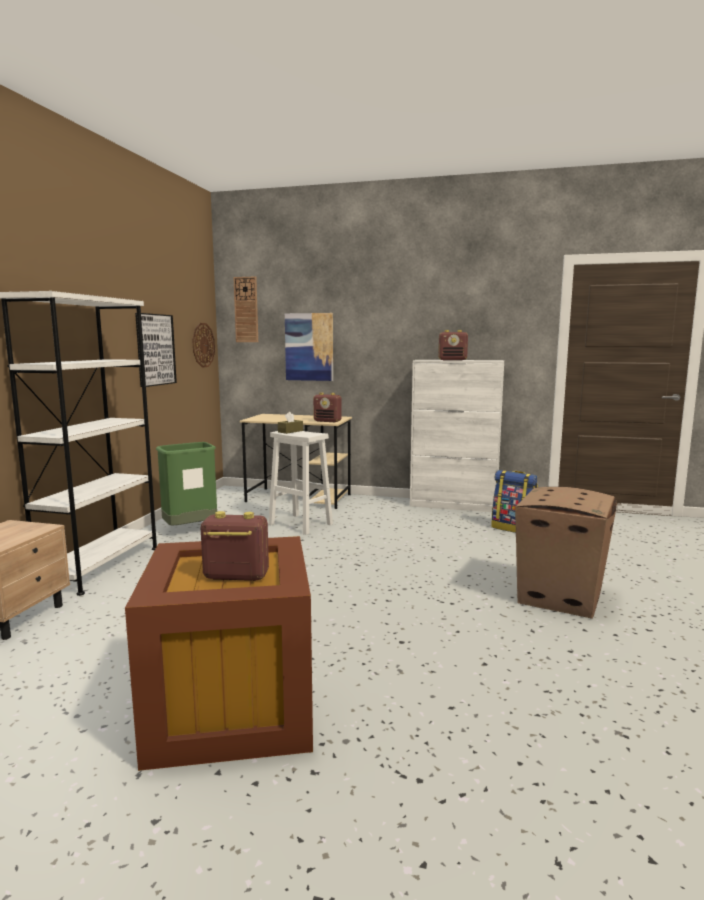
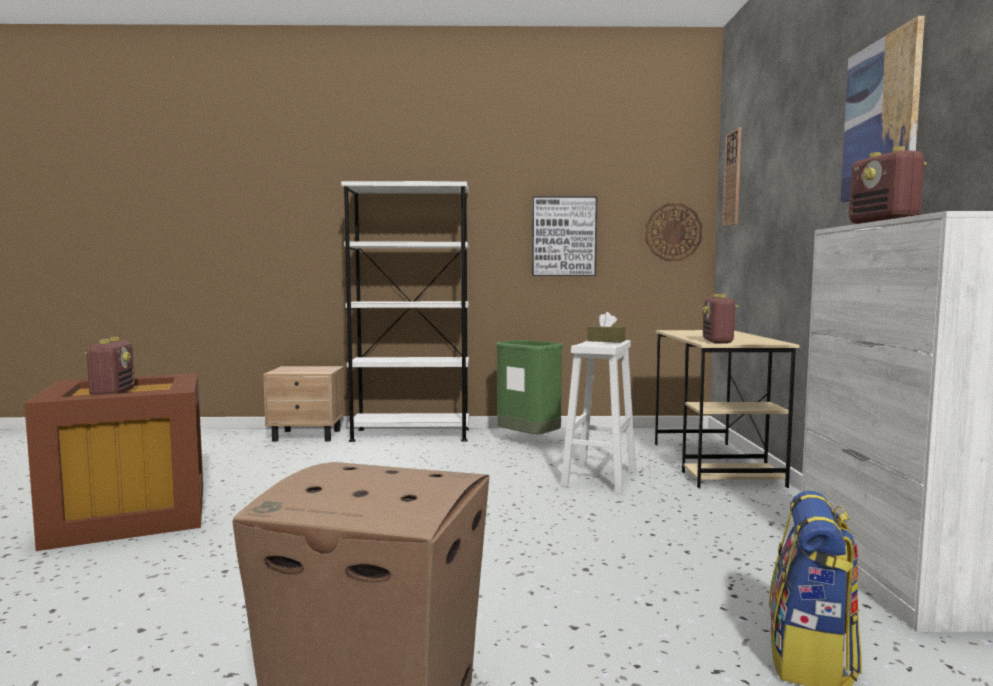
camera: 75 degrees right, 5 degrees down
(309, 347) = (772, 224): picture -> picture (881, 118)

